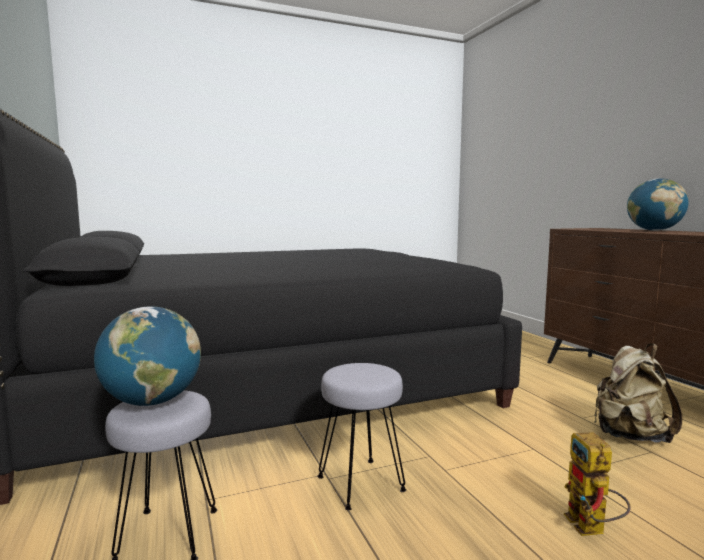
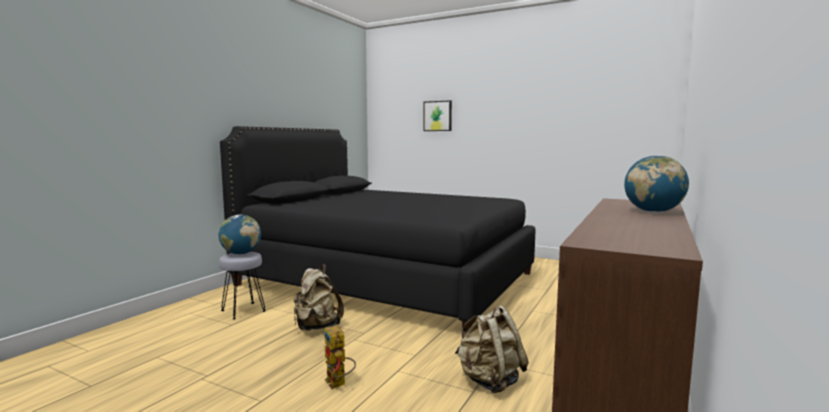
camera: 50 degrees right, 0 degrees up
(202, 144) = (438, 116): none -> picture
(362, 483) = (316, 327): grey stool -> beige backpack
(592, 529) = (339, 384): toy robot -> toy robot turned 75 degrees counterclockwise

